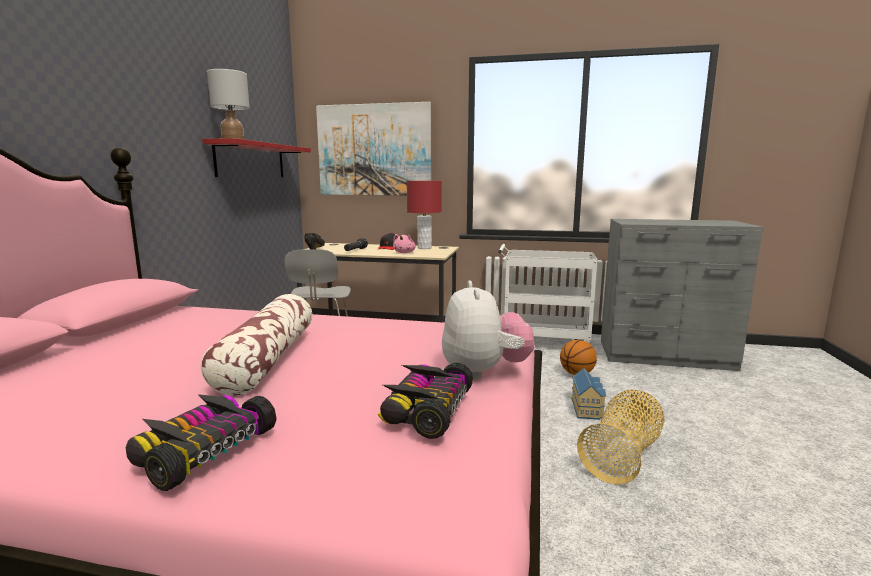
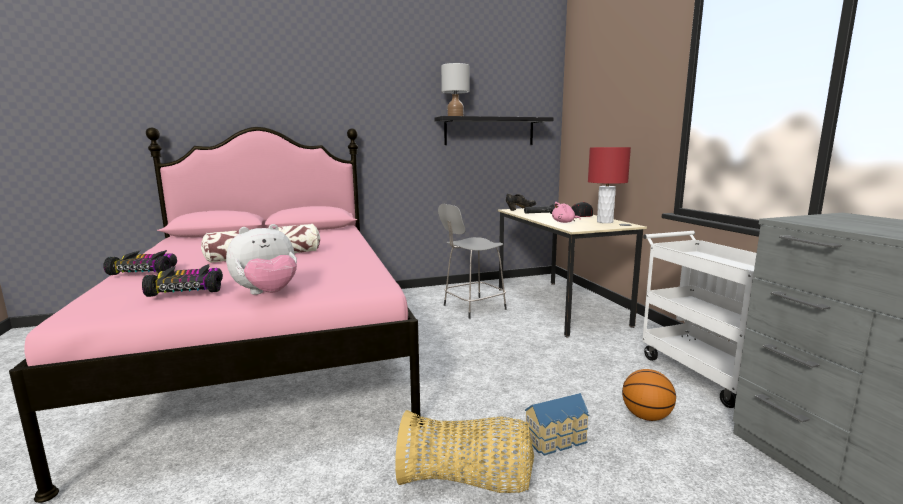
camera: 60 degrees right, 0 degrees up
(251, 160) = (489, 131): red shelf -> black shelf
(374, 150) = (607, 115): picture -> none

